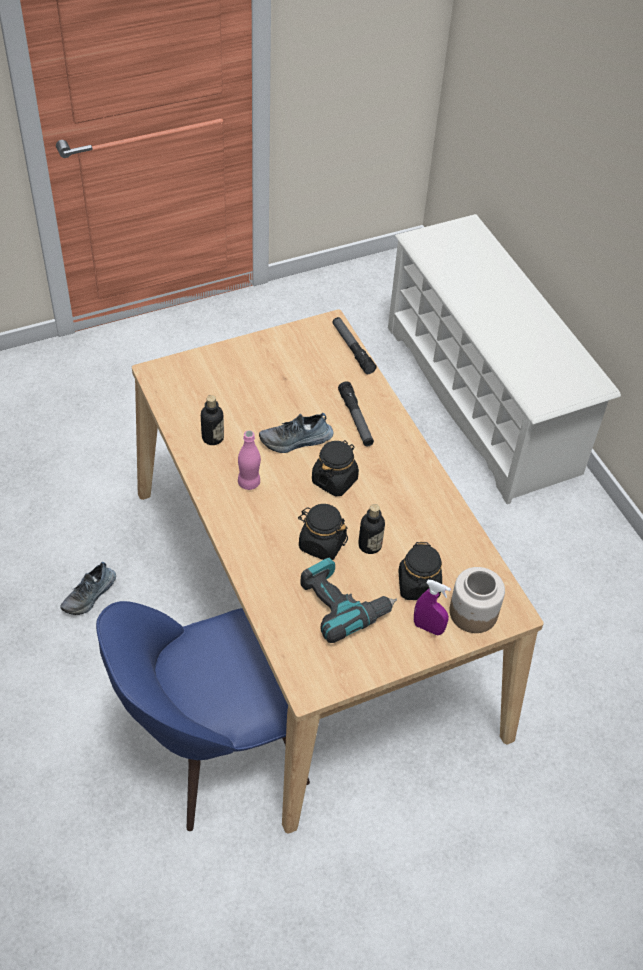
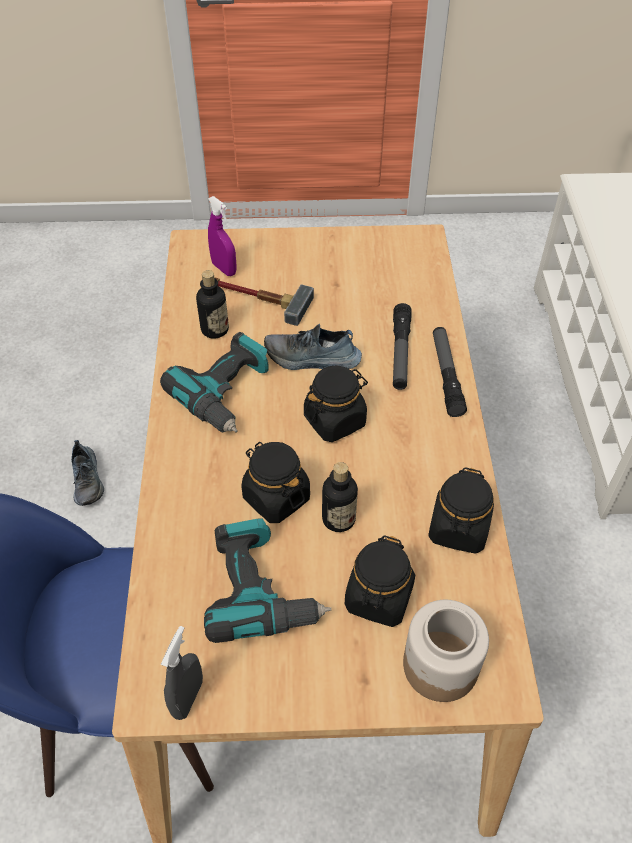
camera: 25 degrees right, 0 degrees up
(90, 595) = (88, 480): shoe -> shoe turned 75 degrees counterclockwise
(231, 405) = (256, 299): none -> hammer
(249, 483) = (227, 393): pink bottle -> power drill
(331, 680) = (188, 698): none -> grey spray bottle
(352, 349) = (436, 271): flashlight -> flashlight (446, 375)
(428, 628) = (363, 666): purple spray bottle -> purple spray bottle (224, 269)
(448, 528) = (458, 529): none -> black jar

